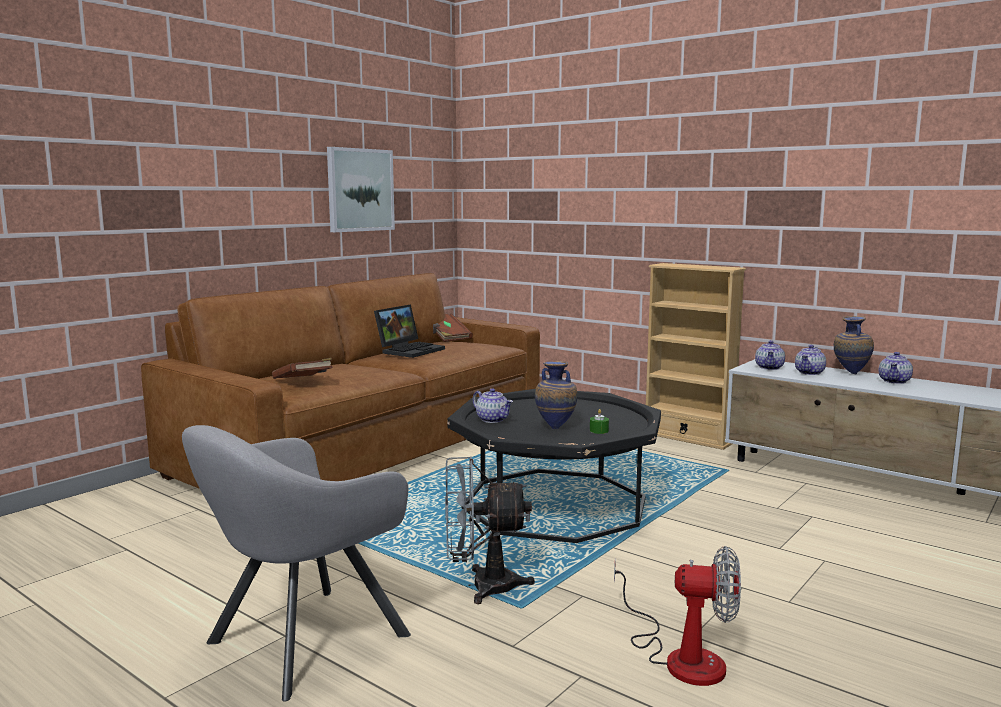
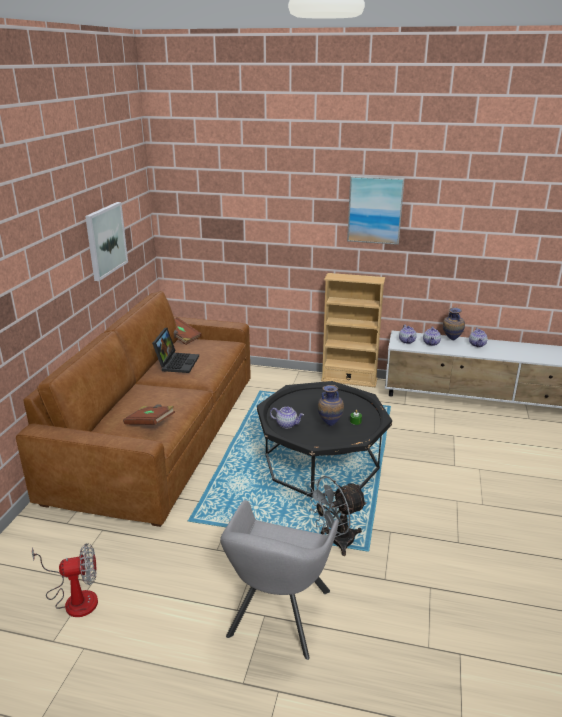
camera: 25 degrees left, 15 degrees up
(681, 656) = (462, 558): fan -> fan (74, 598)
(730, 162) = (375, 210): none -> picture

